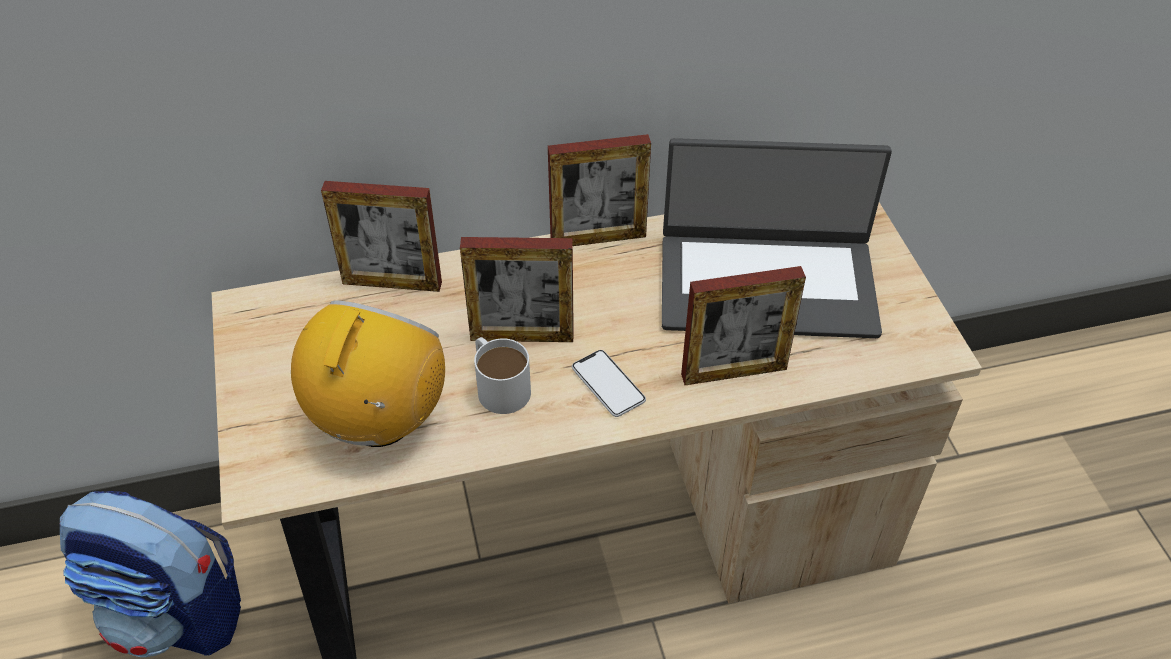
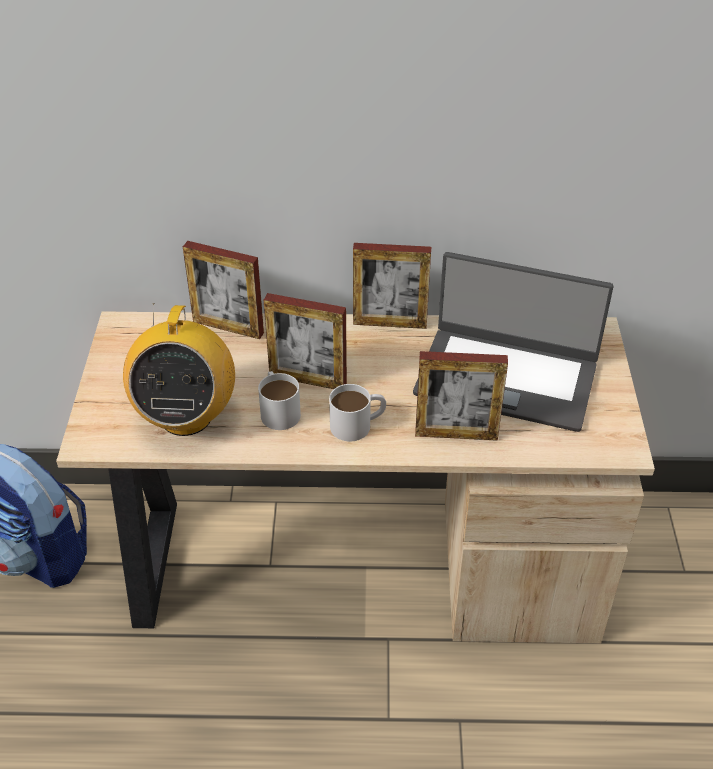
camera: 15 degrees right, 5 degrees down
(379, 420) = (186, 416): radio -> radio turned 150 degrees clockwise
(608, 384) = (358, 424): phone -> white mug

